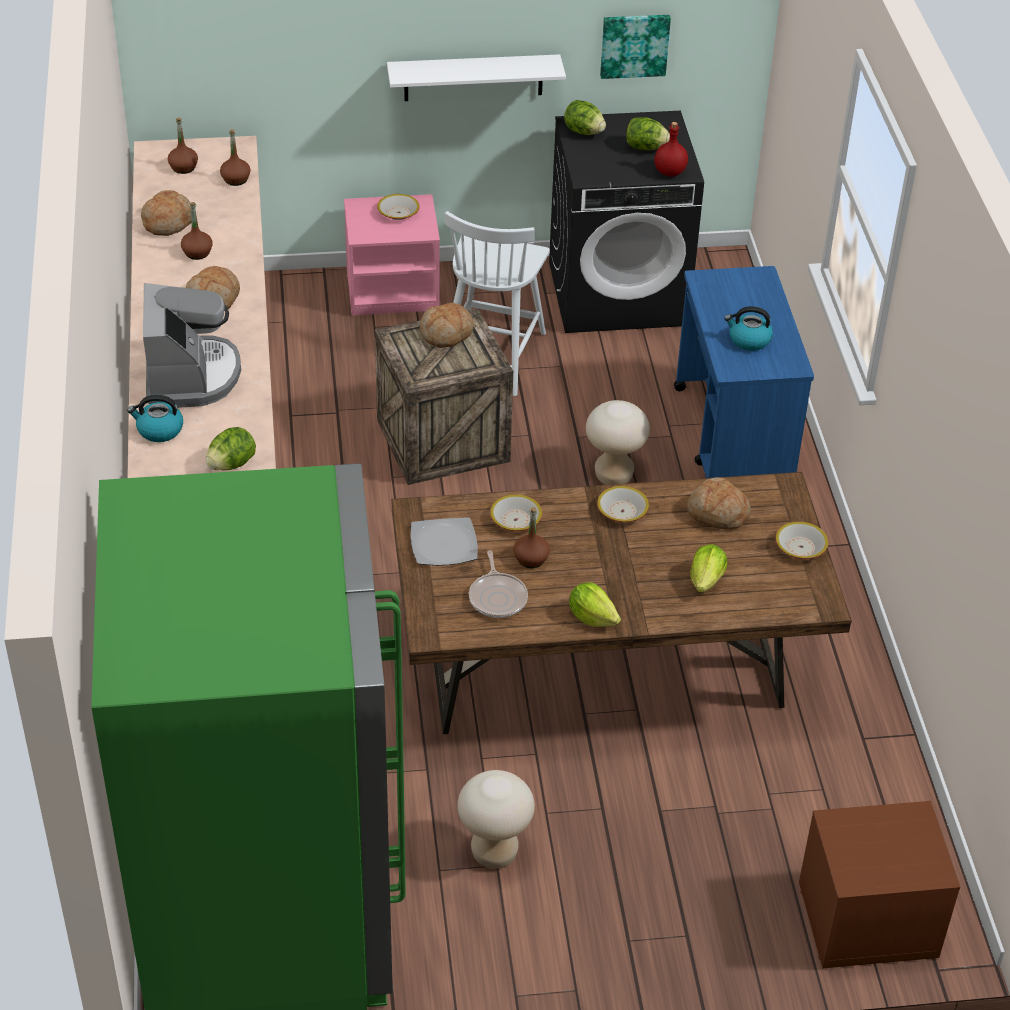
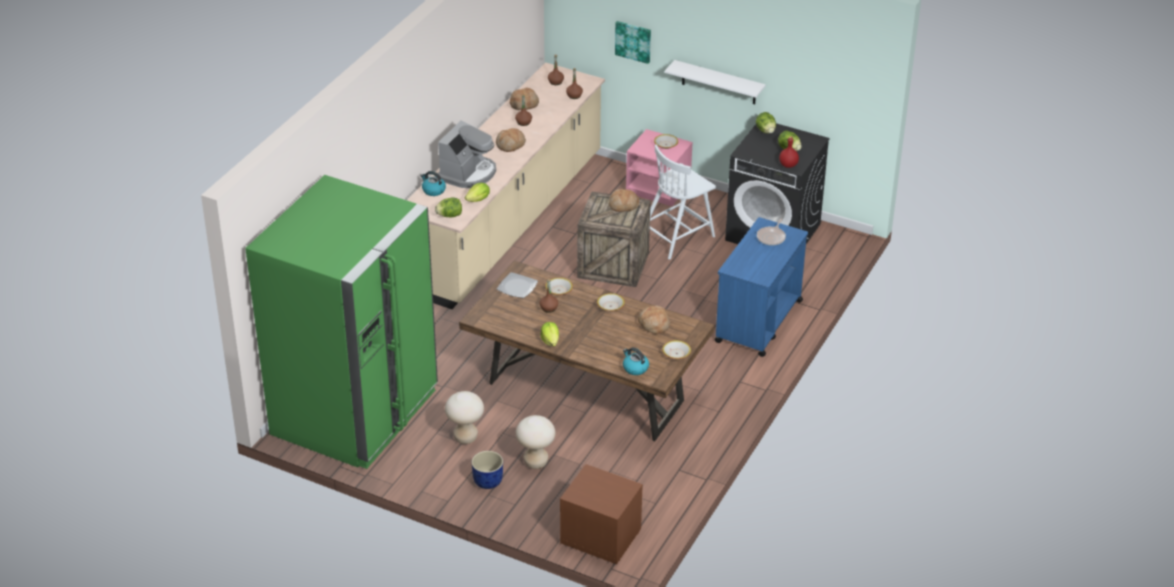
camera: 35 degrees right, 5 degrees down
(498, 597) = (518, 316): frying pan -> frying pan (771, 237)
(605, 915) = (488, 481): none -> blue planter
(613, 476) = (680, 313): beige stool -> beige stool (536, 462)
(634, 45) = (806, 91): picture -> picture (633, 41)
(706, 580) = (617, 348): lettuce -> lettuce (478, 200)
(748, 340) = (754, 259): kettle -> kettle (635, 368)

